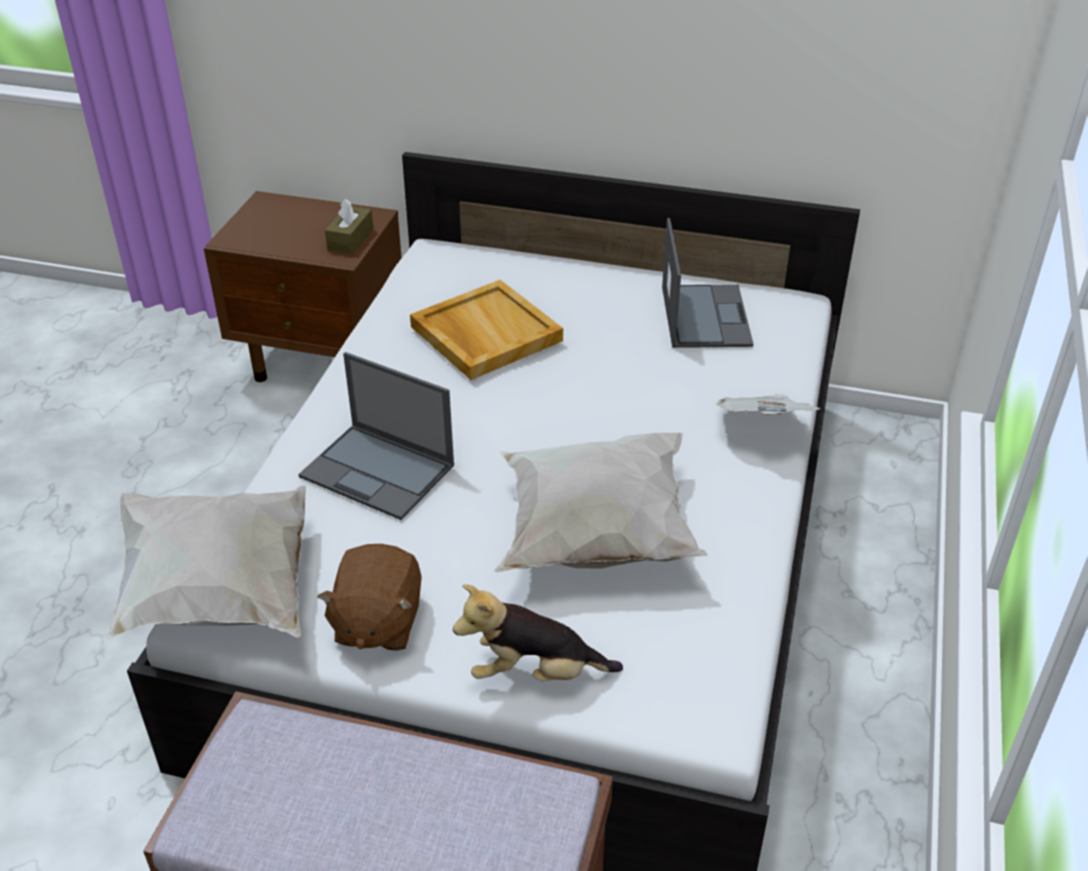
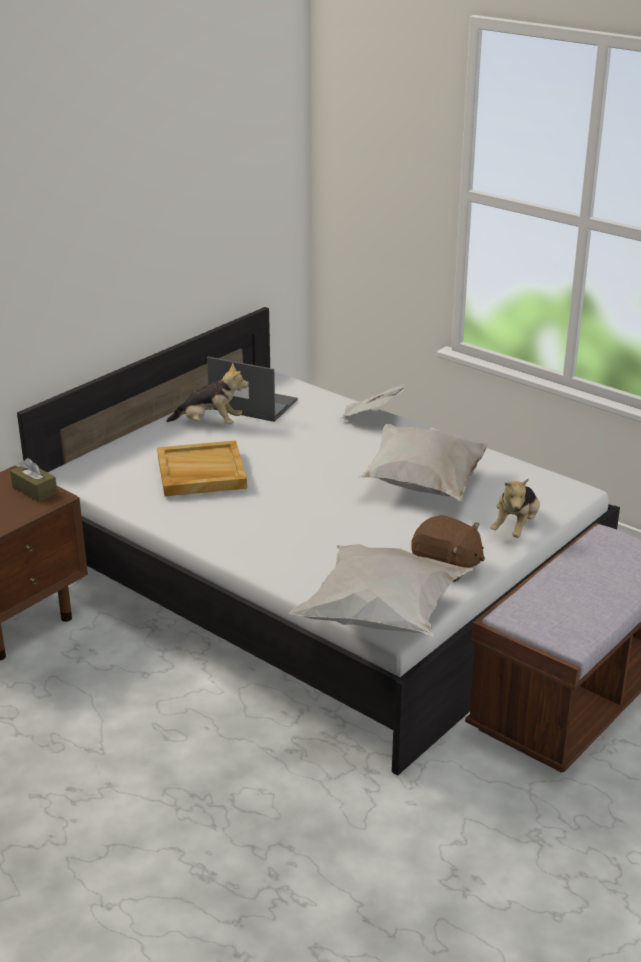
camera: 65 degrees left, 10 degrees down
(379, 471) = (310, 539): laptop -> none
(622, 301) = (210, 424): none -> plush toy

